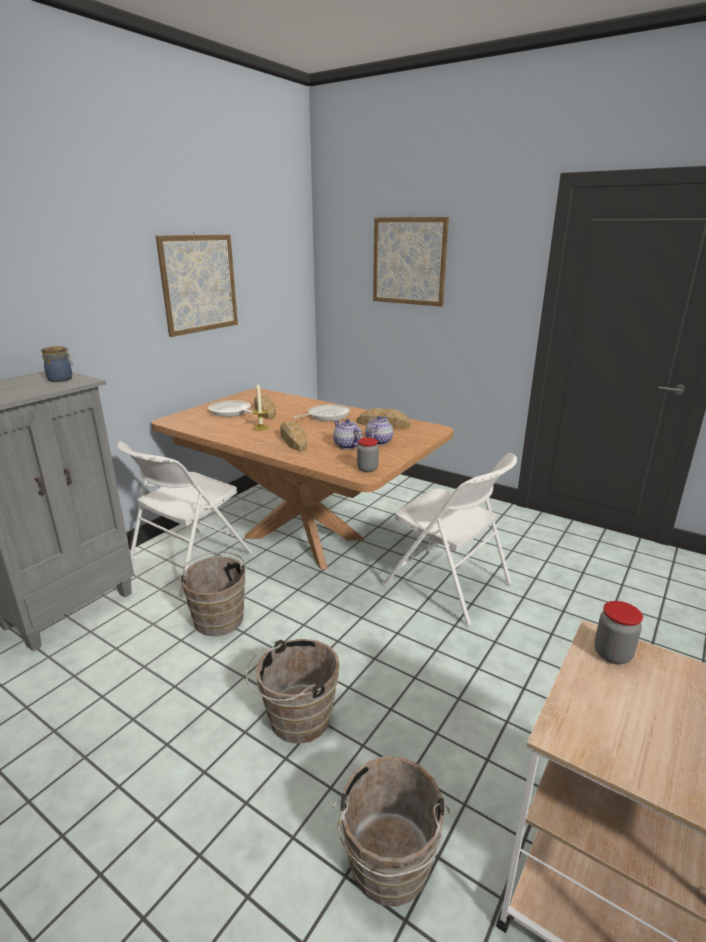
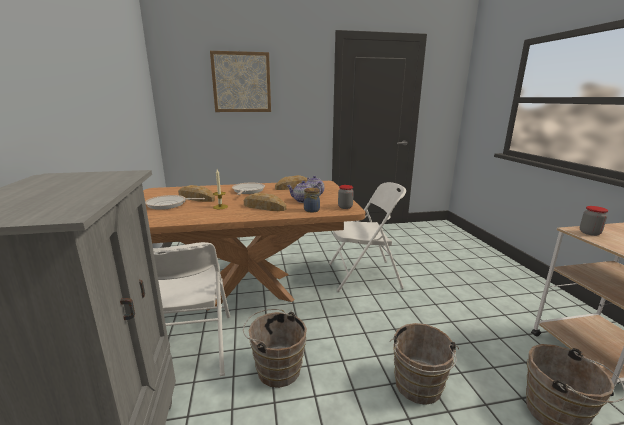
camera: 45 degrees left, 5 degrees down
(61, 379) = (93, 176): jar -> jar (311, 210)
(199, 282) = (107, 89): picture -> none

